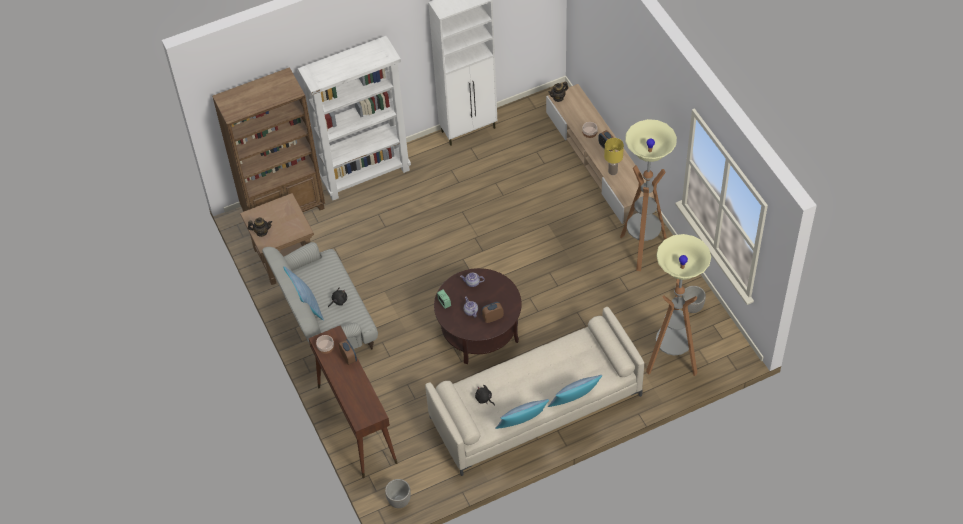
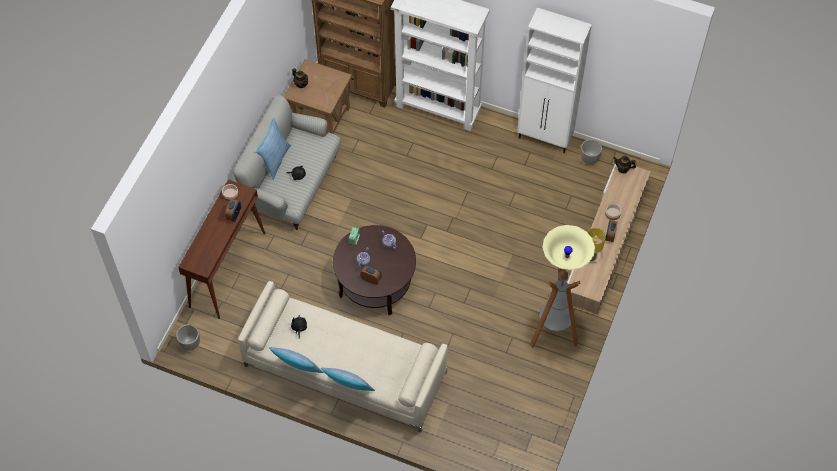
camera: 45 degrees right, 5 degrees up
(671, 361) = (470, 430): floor lamp -> none
(692, 307) = (533, 408): planter -> planter (589, 159)

